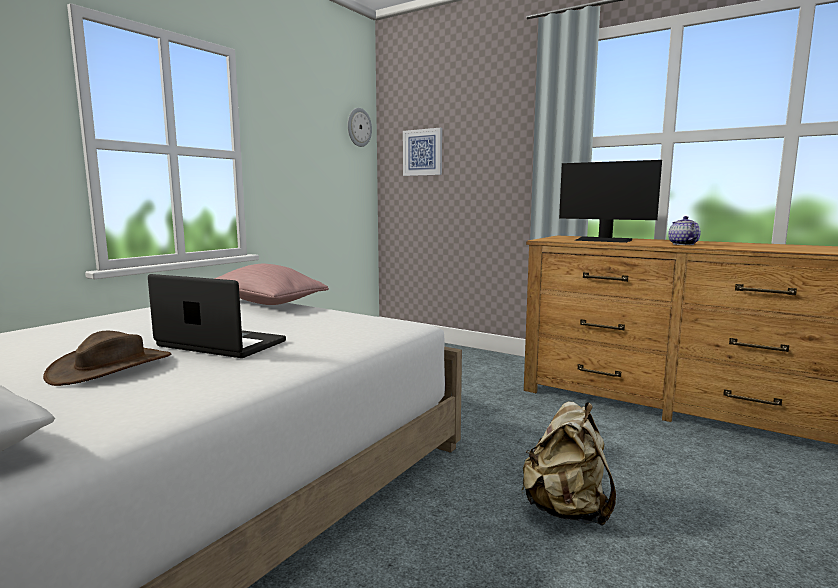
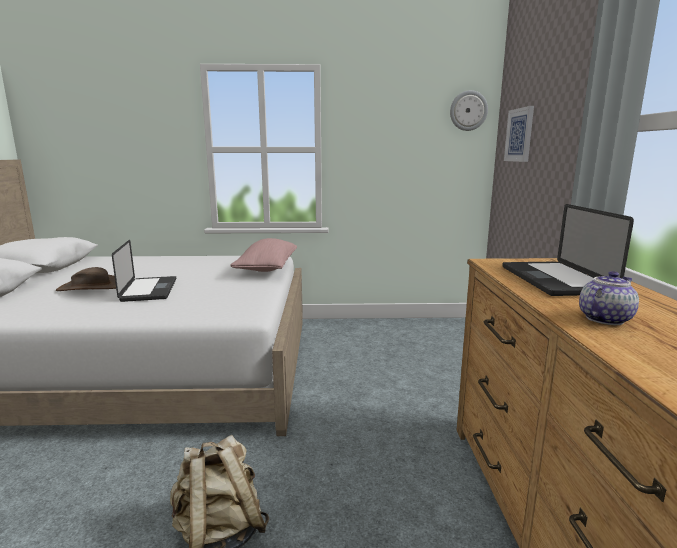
camera: 55 degrees right, 5 degrees up
(603, 240) = (554, 280): monitor -> laptop

